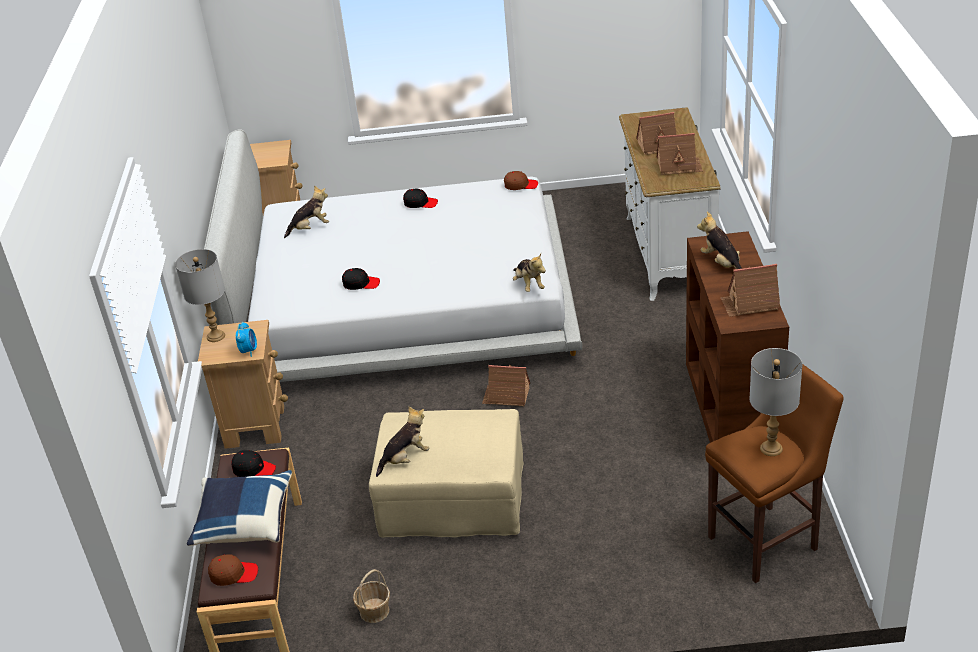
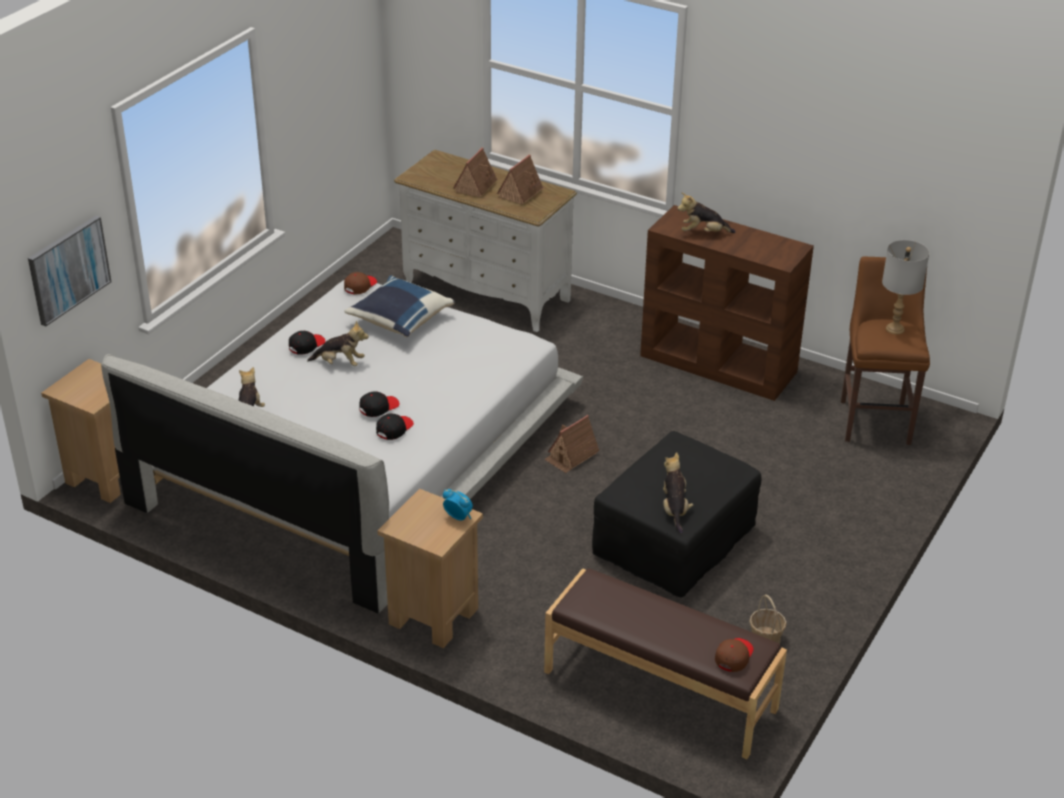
camera: 60 degrees left, 0 degrees up
(216, 336) = (405, 528): grey table lamp -> none
(244, 522) = (669, 627): blue pillow -> blue pillow (399, 320)
(254, 469) = (600, 596): black cap -> black cap (378, 407)
(269, 62) = (68, 269): none -> picture
(452, 501) = (674, 542): beige ottoman -> black ottoman
(528, 285) = (526, 347): plush toy -> plush toy (340, 363)
(750, 303) = (767, 245): toy house -> none

